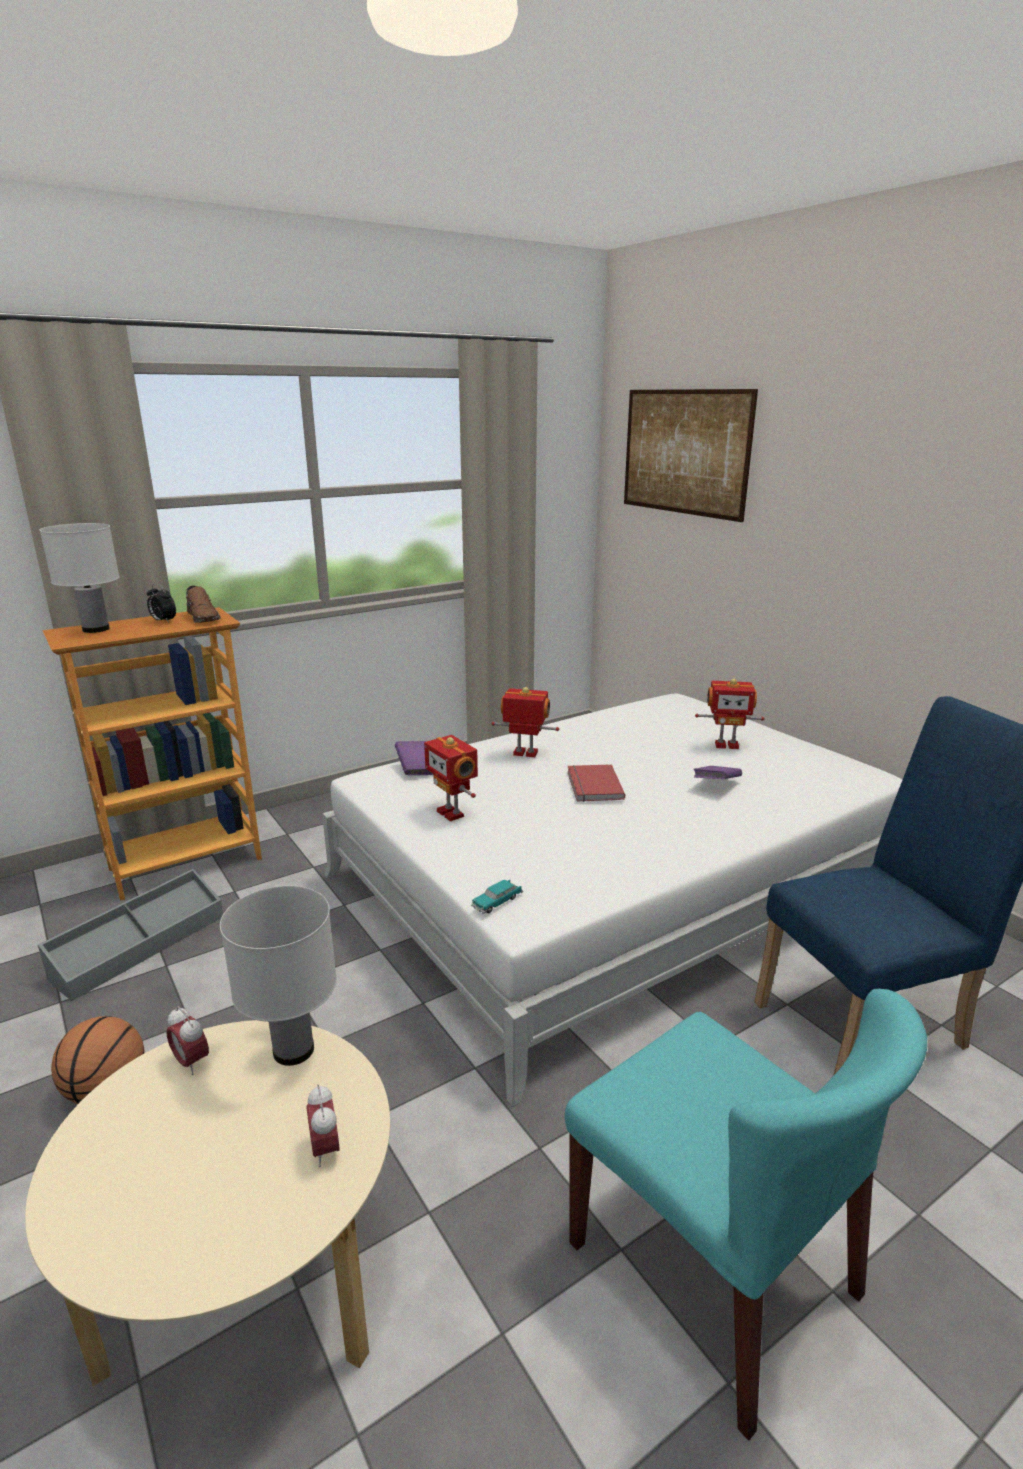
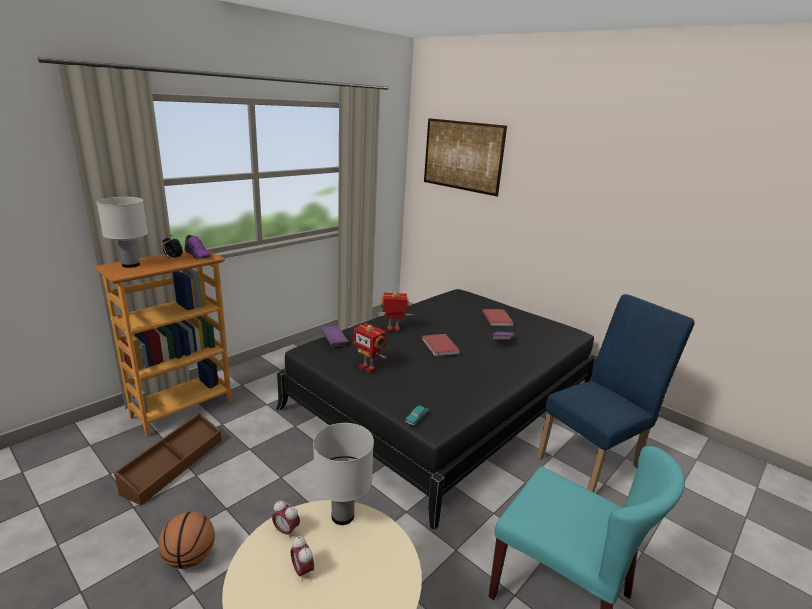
camera: 15 degrees left, 0 degrees up
(139, 946) = (173, 465): grey storage box -> brown storage box
(204, 617) = (198, 255): brown shoe -> purple shoe
(325, 1149) = (387, 567): alarm clock -> alarm clock (302, 571)
(613, 883) = (444, 399): white bed -> black bed
(726, 745) = (498, 318): toy robot -> red book

